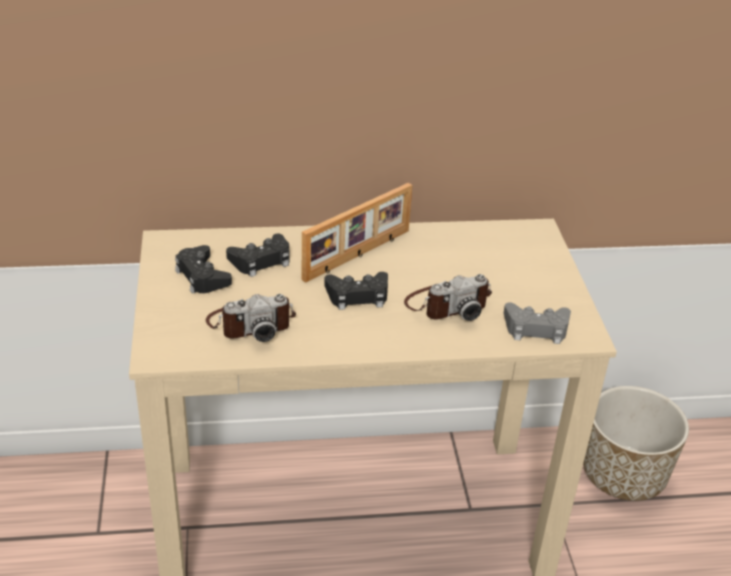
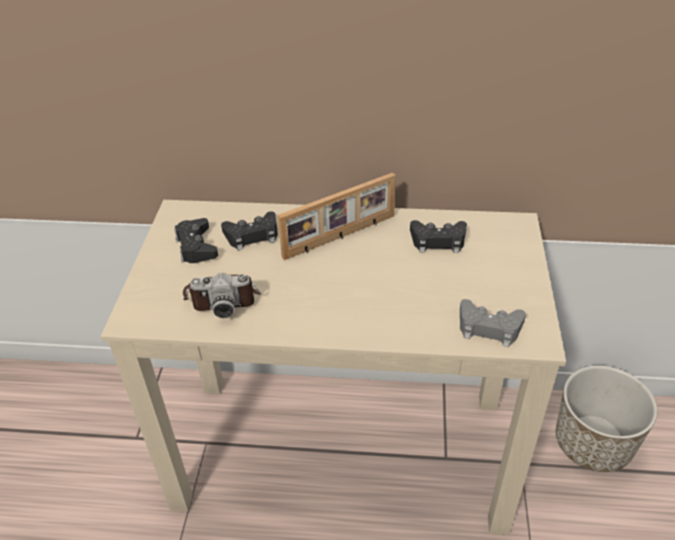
camera: 15 degrees right, 5 degrees up
(358, 296) = (327, 277): black game controller -> black game controller (438, 241)
(447, 304) = (408, 294): camera -> none

